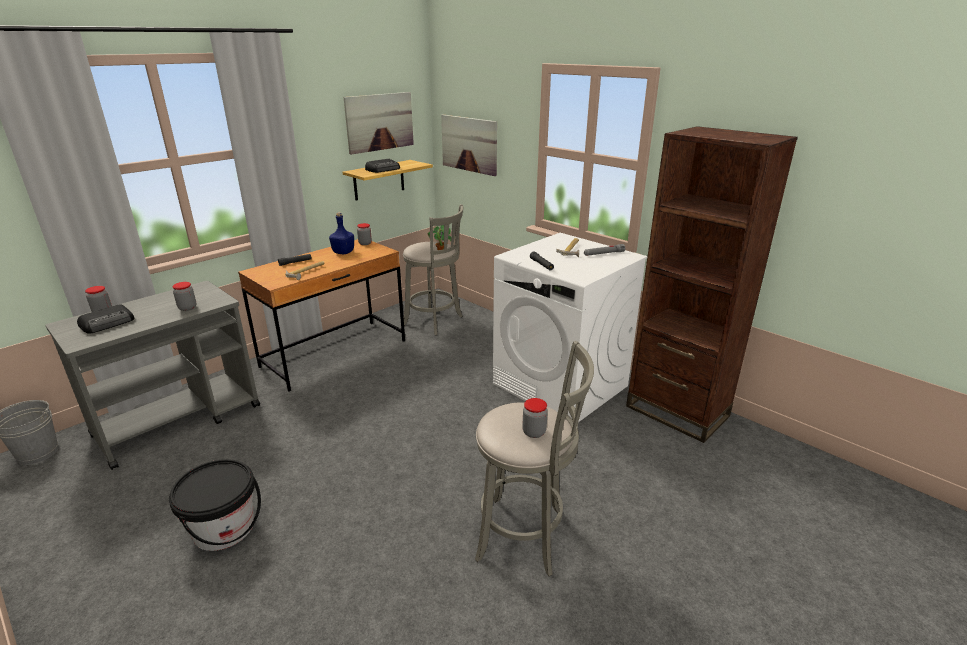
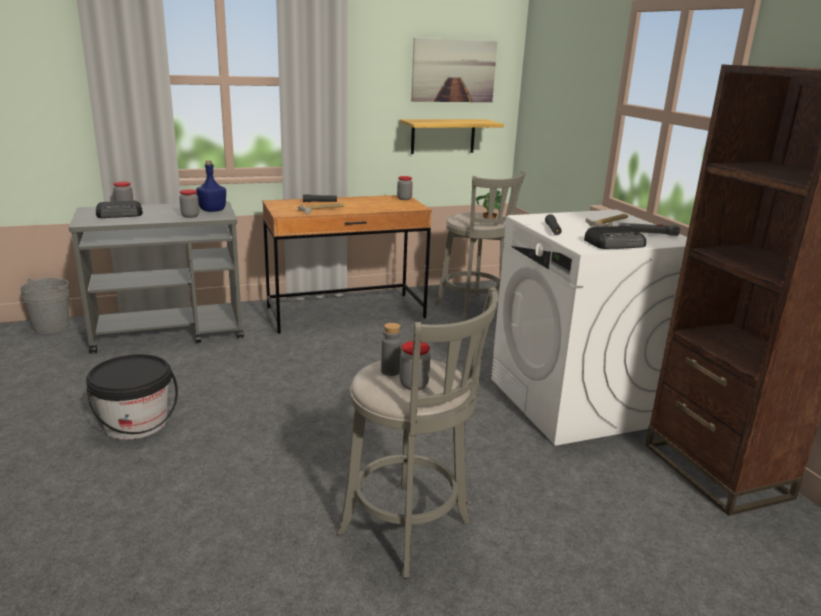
camera: 25 degrees right, 5 degrees down
(343, 252) = (374, 202): blue bottle -> blue bottle (212, 210)
(383, 169) = (444, 121): radio -> radio (615, 244)
(469, 144) = (551, 104): picture -> none
(506, 425) = (390, 371): none -> grey bottle

